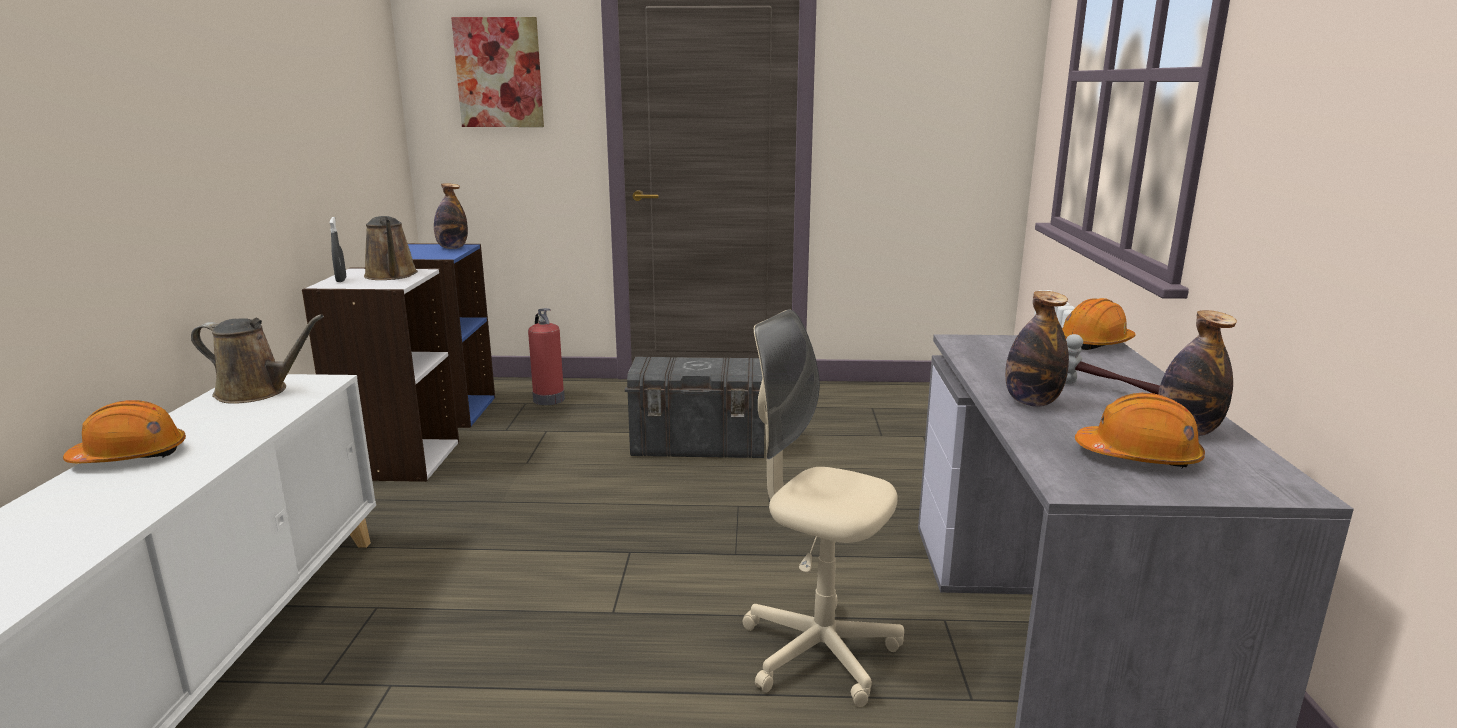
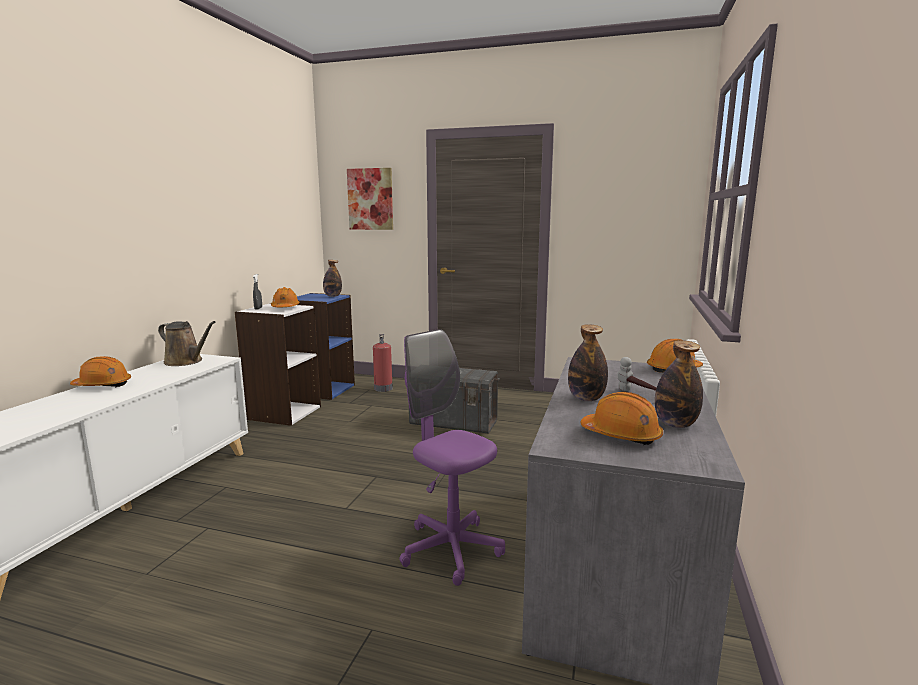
camera: 15 degrees right, 5 degrees down
(391, 276) = (285, 308): brown watering can -> orange hard hat
(818, 652) = (451, 550): beige office chair -> purple office chair

